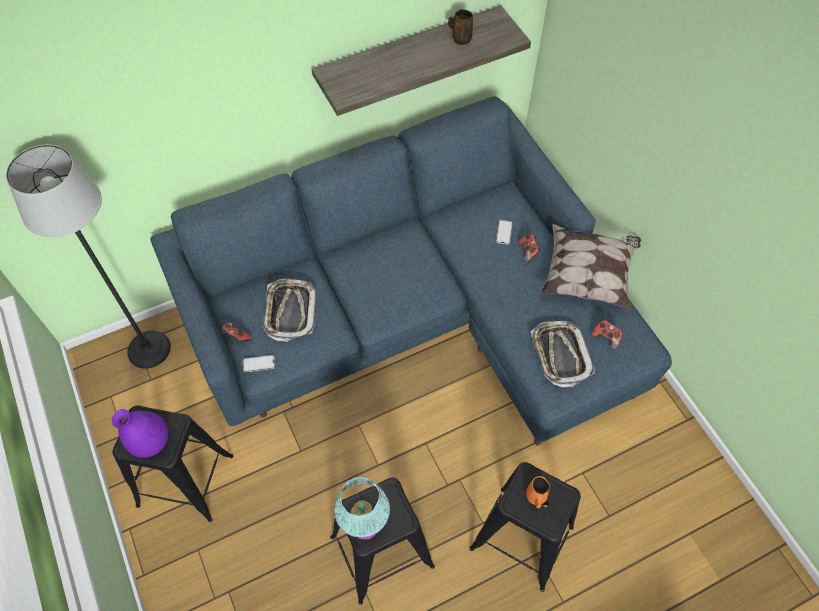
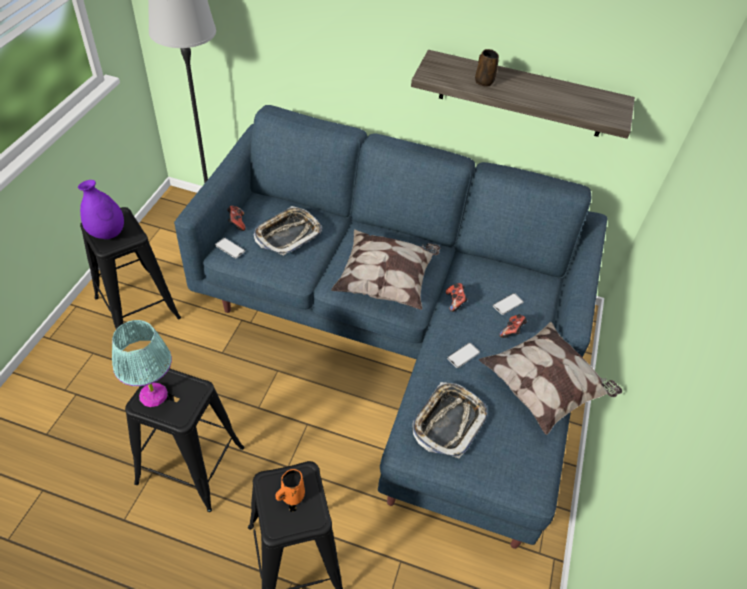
camera: 40 degrees right, 10 degrees down
(406, 287) = (386, 281): none -> pillow
(460, 39) = (569, 96): brown mug -> brown mug (483, 81)
(518, 298) = (463, 355): none -> phone
(606, 337) = (505, 444): game controller -> game controller (455, 302)

